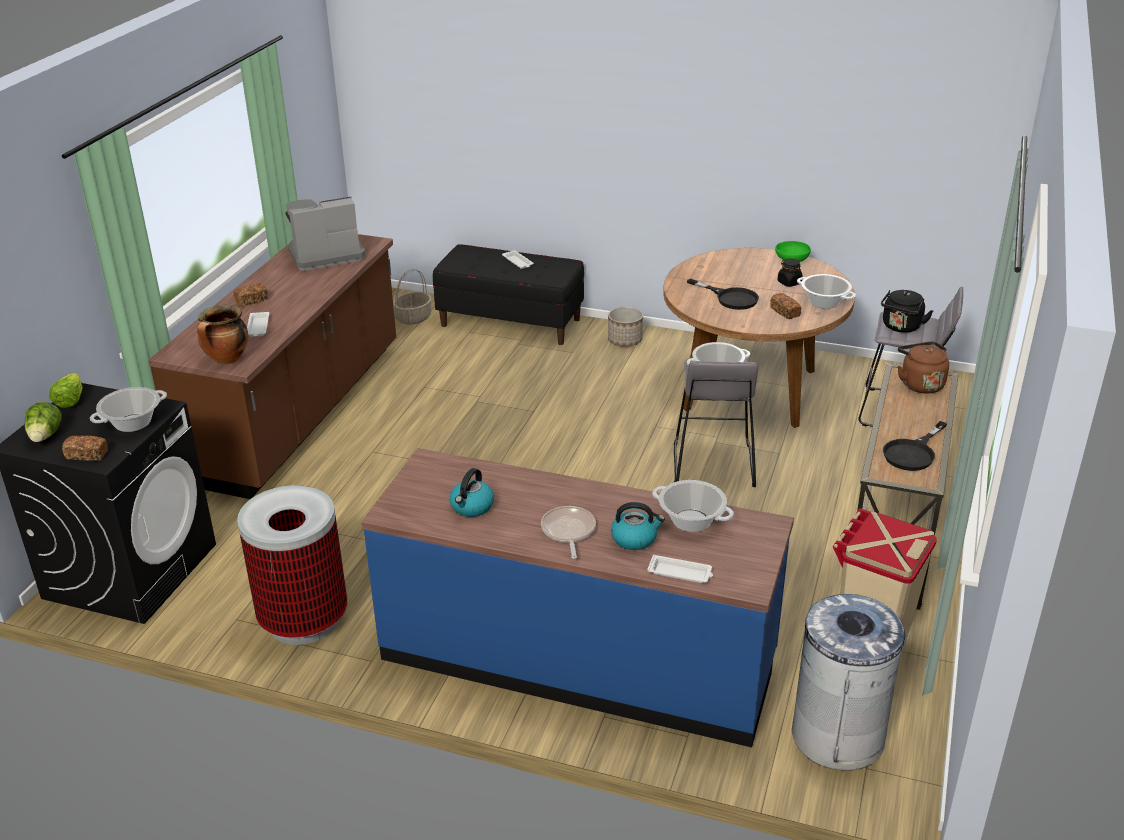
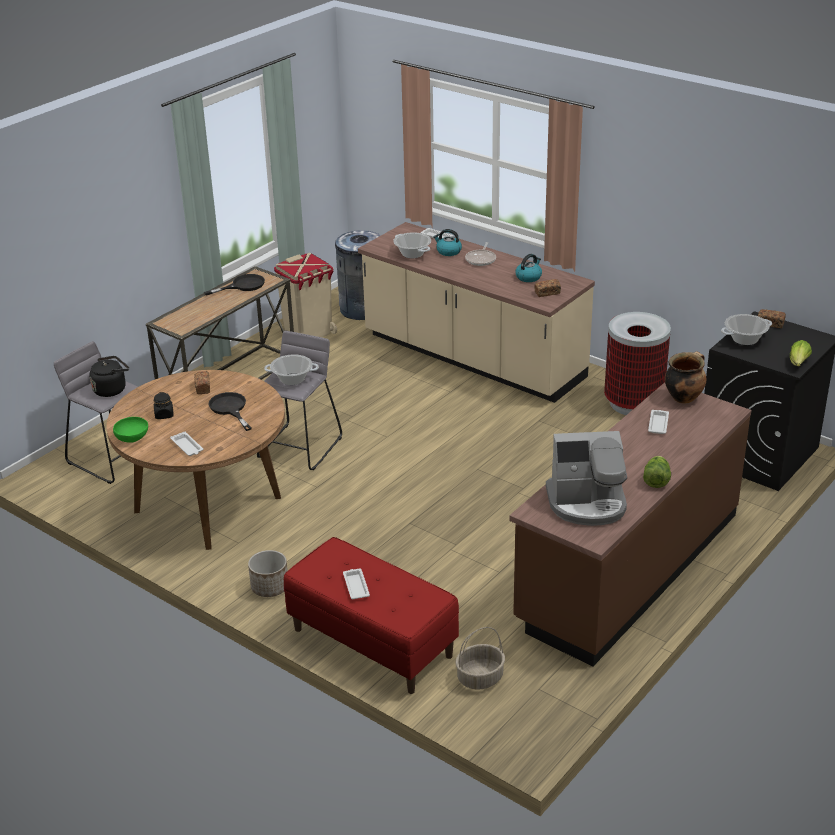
camera: 160 degrees left, 0 degrees up
(45, 436) = (805, 340): lettuce -> lettuce (656, 481)
(251, 300) = (665, 455): bread -> bread (547, 293)
(511, 322) = (371, 643): black bench -> red bench
(578, 658) = (473, 357): blue counter -> beige counter
(731, 262) = (187, 447): none -> white tray
(824, 302) = (161, 390): cooking pot -> none
(920, 384) = (180, 322): brown kettle -> none

